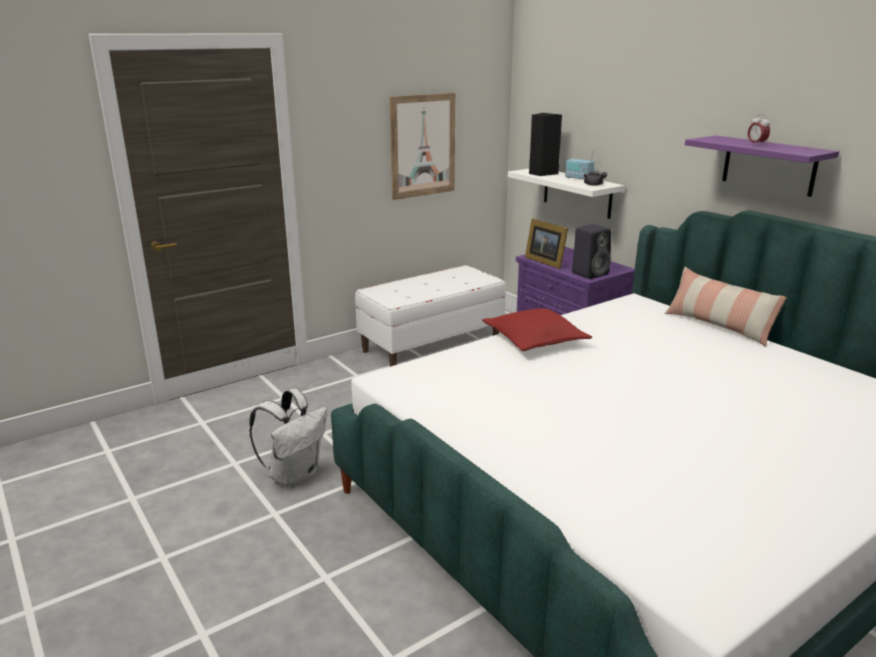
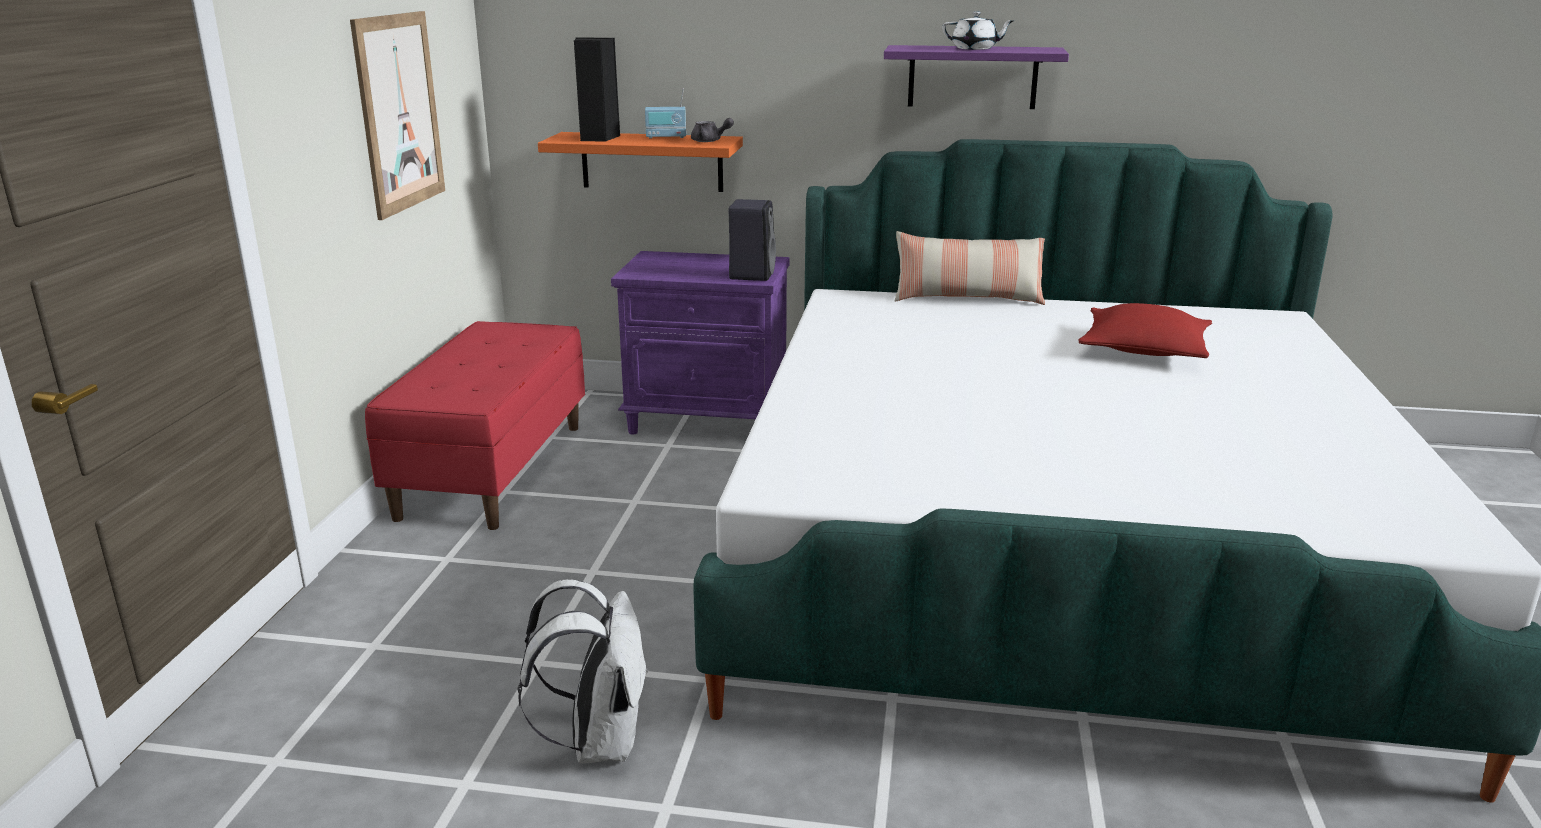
camera: 45 degrees left, 0 degrees up
(431, 344) = (492, 470): white bench -> red bench
(534, 340) = (831, 373): red pillow -> red pillow (1144, 349)
(545, 261) = (665, 274): picture frame -> none
(577, 192) = (652, 161): white shelf -> orange shelf
(756, 144) = (975, 49): alarm clock -> white teapot

